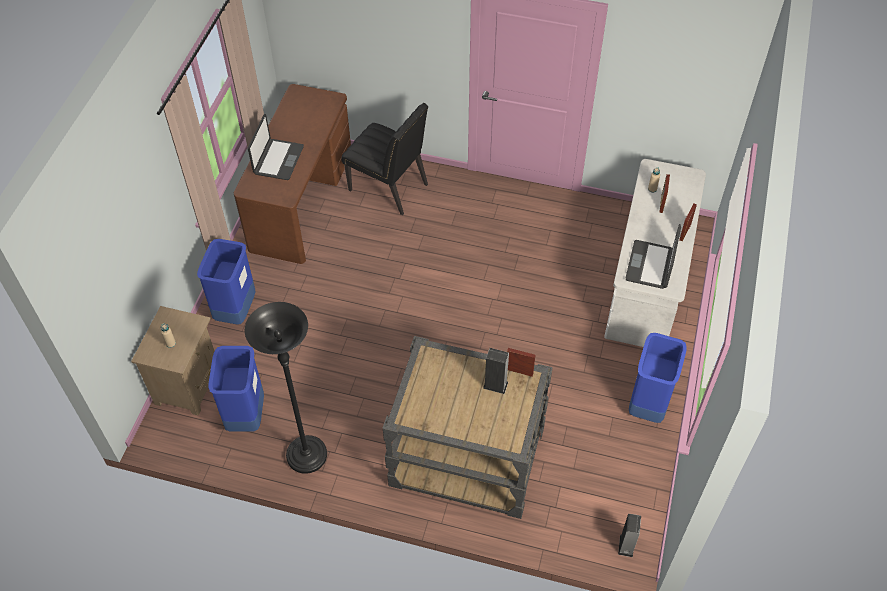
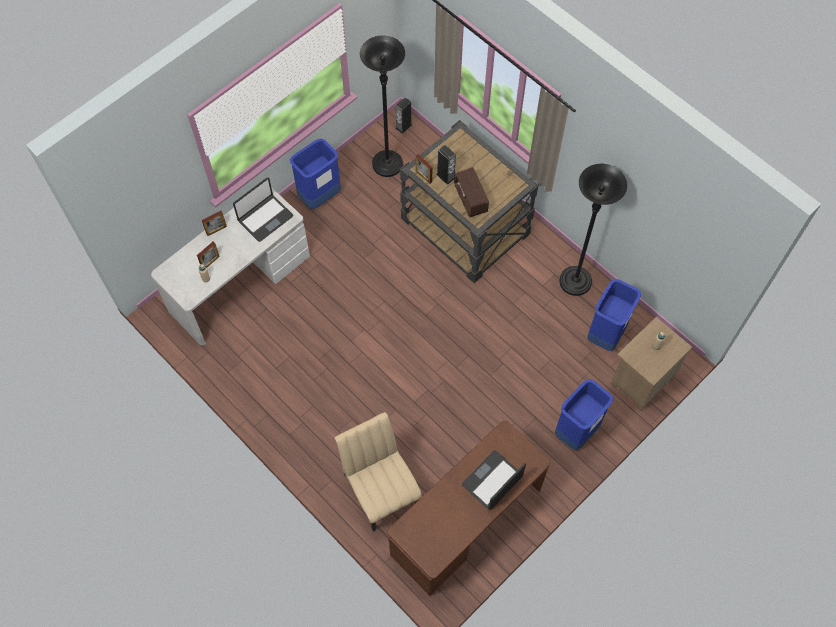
camera: 150 degrees left, 10 degrees up
(387, 187) = (381, 491): black chair -> beige chair
(450, 372) = (470, 199): none -> radio
(606, 483) = (387, 164): none -> black floor lamp

